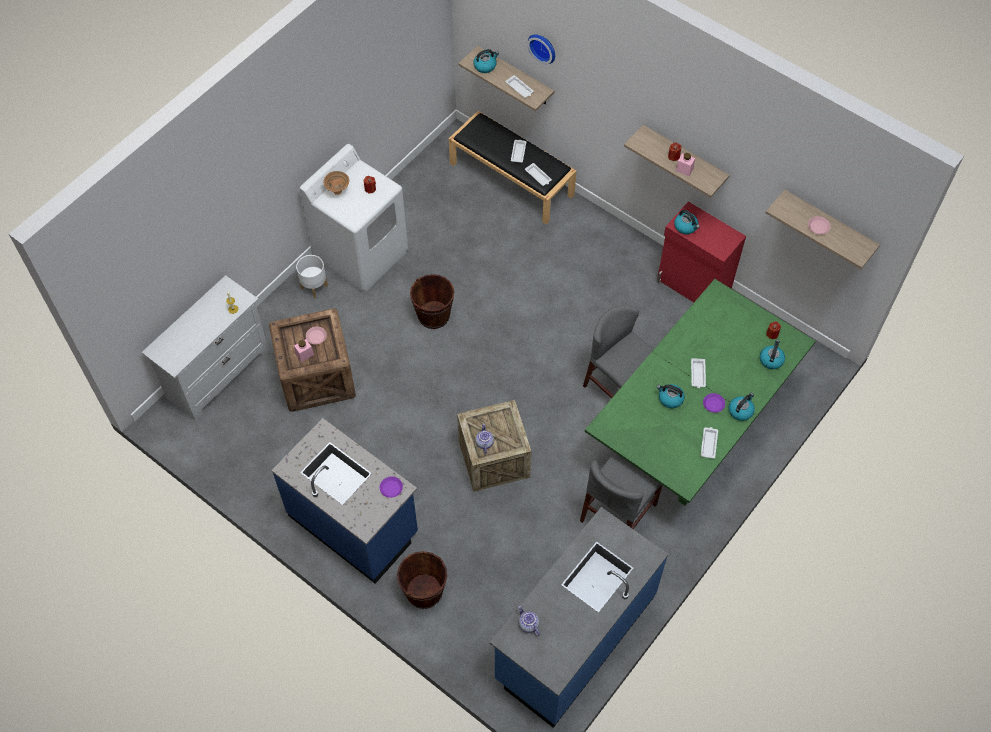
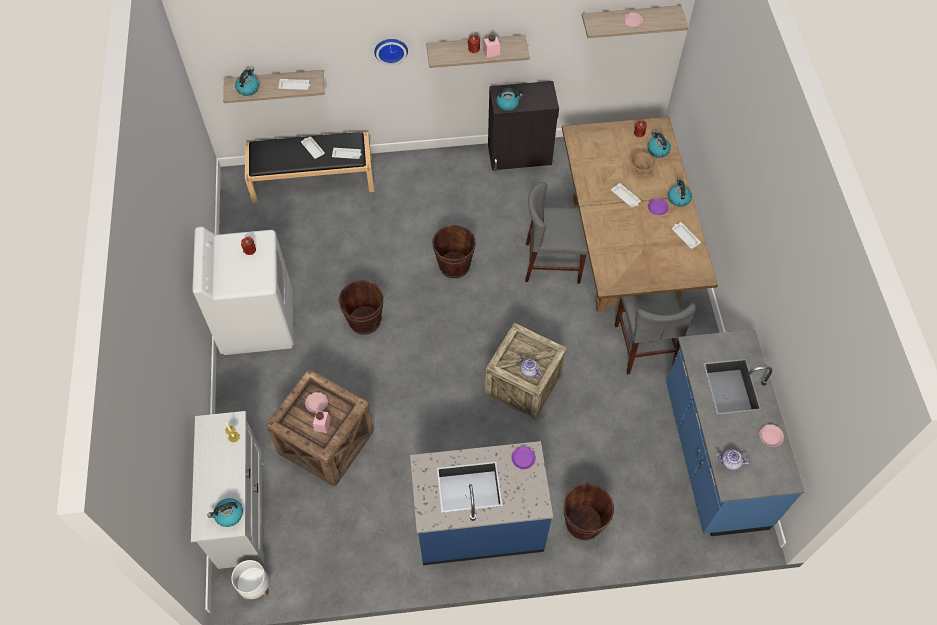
camera: 45 degrees left, 0 degrees up
(314, 287) = (246, 376): white planter -> white planter (256, 588)
(338, 190) = (224, 271): brown bowl -> brown bowl (639, 171)
(543, 47) = (299, 33): wall clock -> wall clock (390, 49)
(543, 329) = (454, 265): none -> brown bucket
(581, 636) = (770, 436): none -> pink plate
(670, 399) = (627, 228): kettle -> kettle (229, 515)
(690, 428) = (624, 250): green dining table -> brown dining table
(693, 286) = (520, 155): red cabinet -> black cabinet

